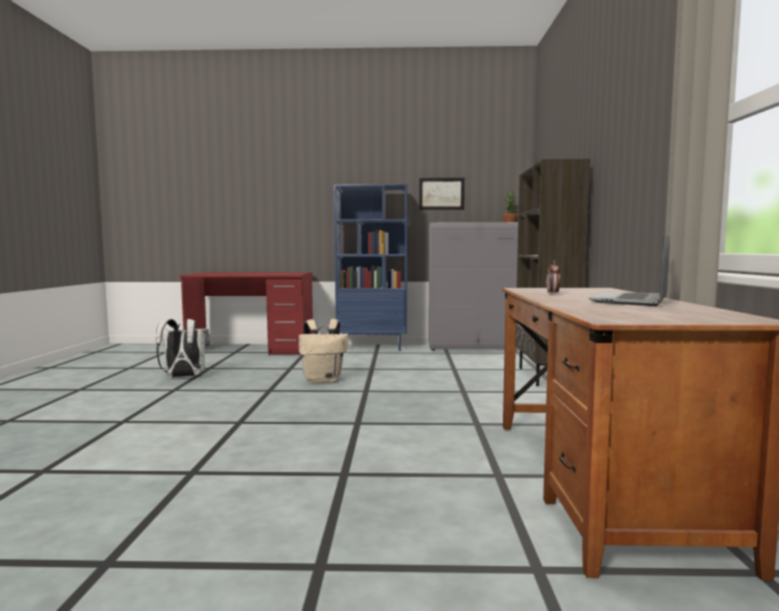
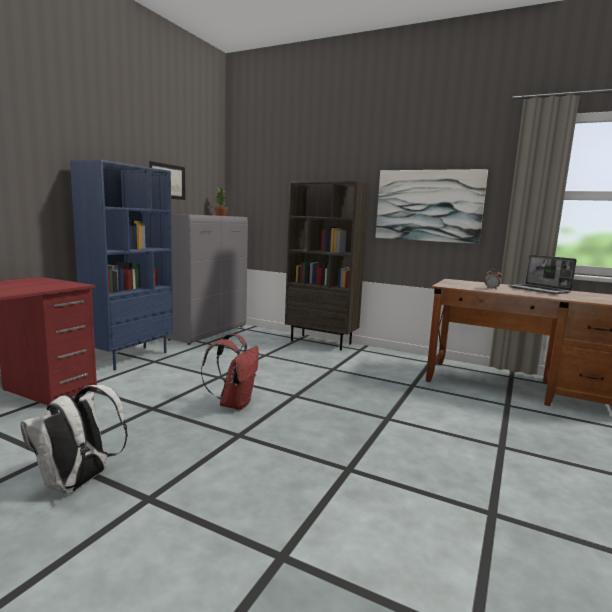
camera: 65 degrees left, 5 degrees up
(323, 380) = (234, 404): beige backpack -> red backpack
(628, 175) = (428, 206): none -> picture

